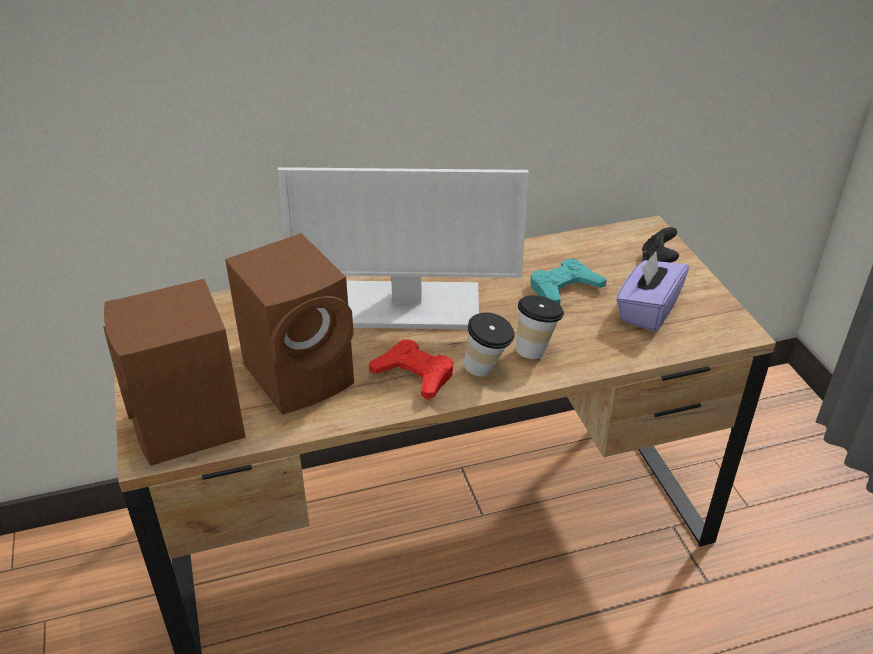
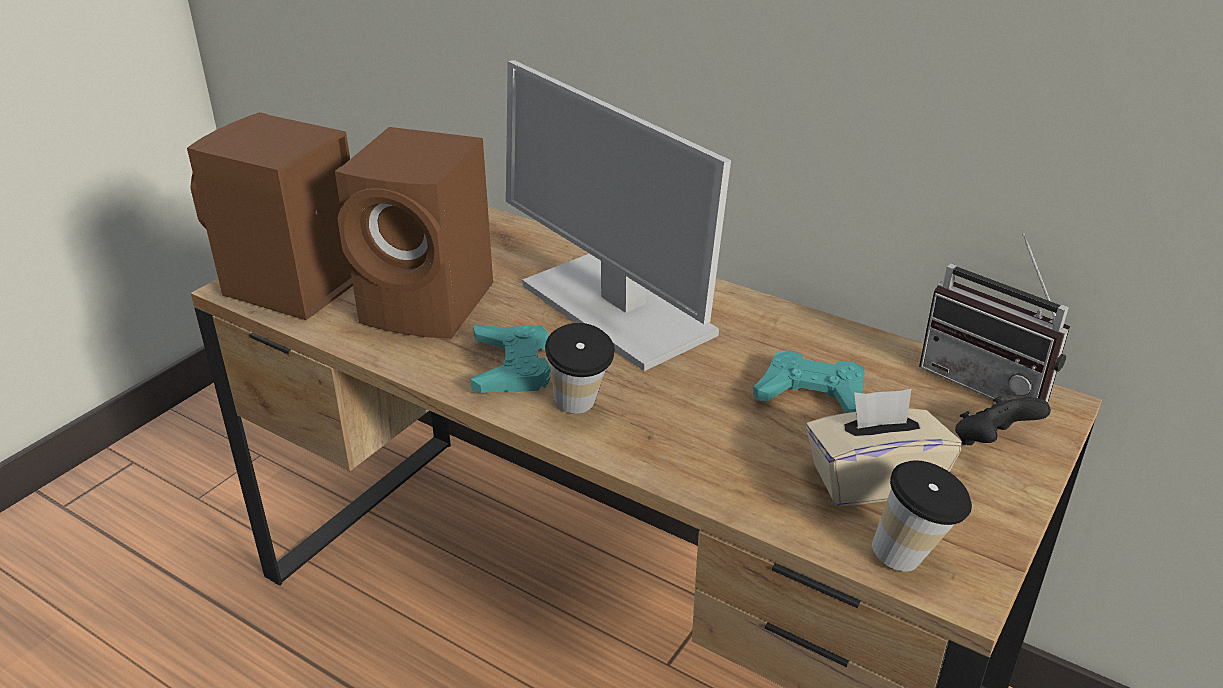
camera: 50 degrees right, 5 degrees down
(414, 374) = (511, 367): red game controller -> turquoise game controller
(536, 349) = (663, 426): cup -> cup (912, 558)
(615, 234) = (990, 382): none -> radio
(647, 310) = (872, 480): purple tissue box -> beige tissue box

